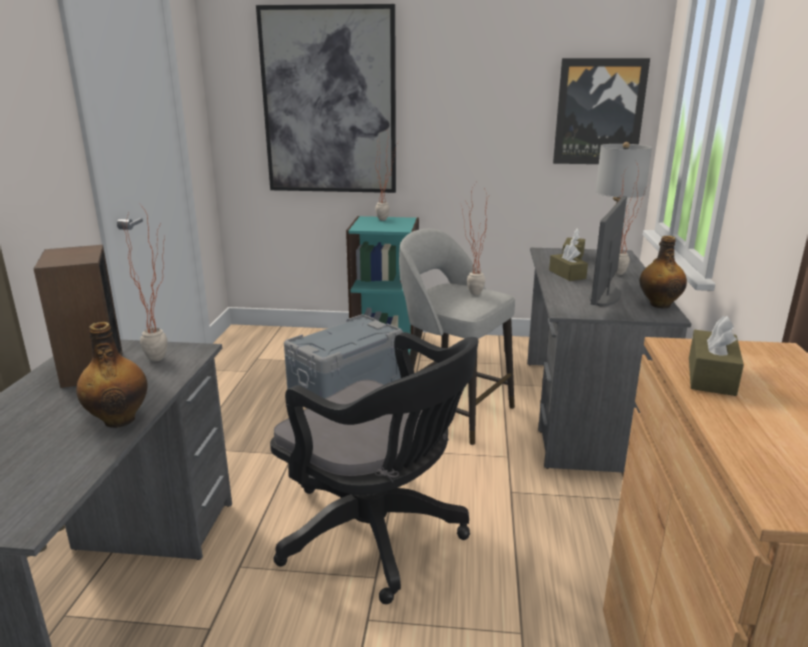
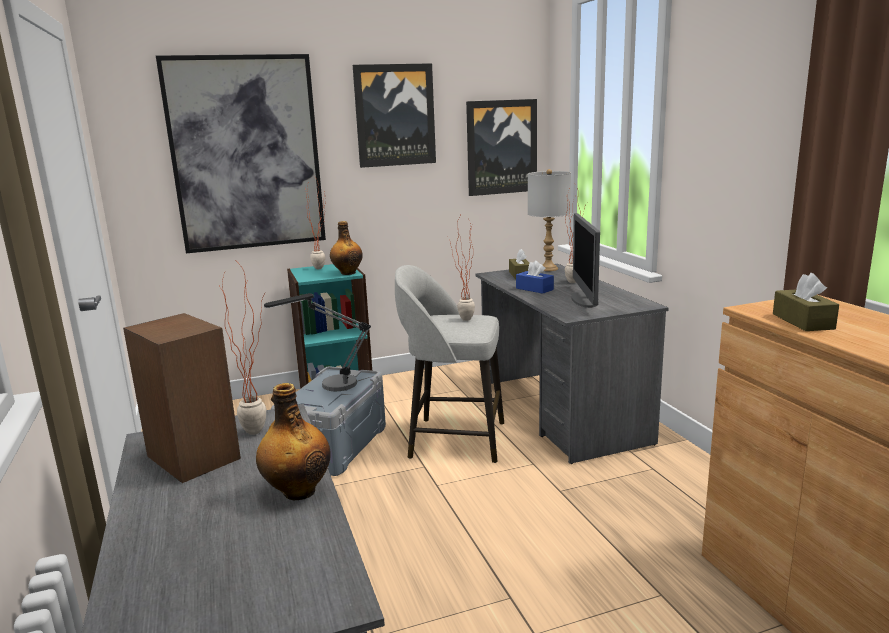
camera: 25 degrees left, 5 degrees down
(347, 333) = (329, 387): none -> table lamp
(378, 536) = (482, 563): black office chair -> none
(479, 71) = (395, 115): none -> picture
(567, 274) = (534, 289): brown tissue box -> blue tissue box
(659, 304) = (630, 298): bottle -> bottle (347, 273)

